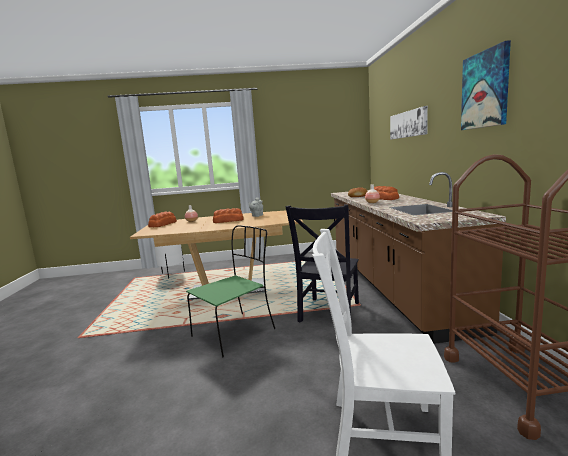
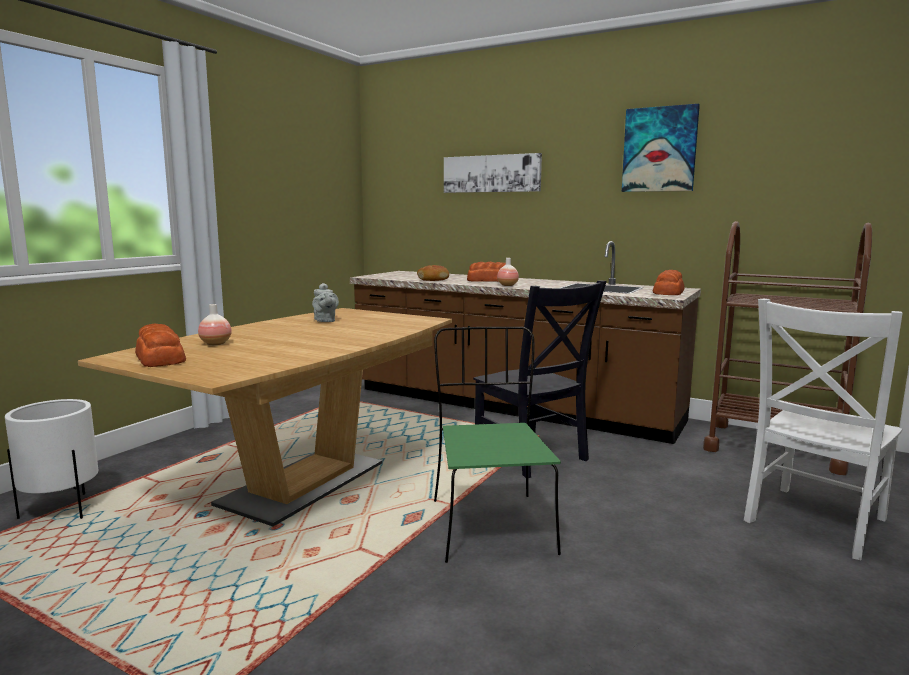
camera: 55 degrees left, 0 degrees up
(228, 221) = (308, 333): bread -> bread (668, 292)

